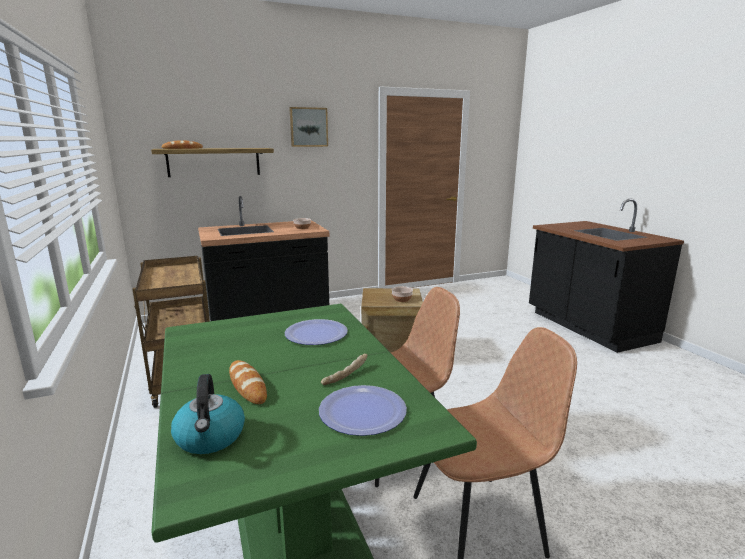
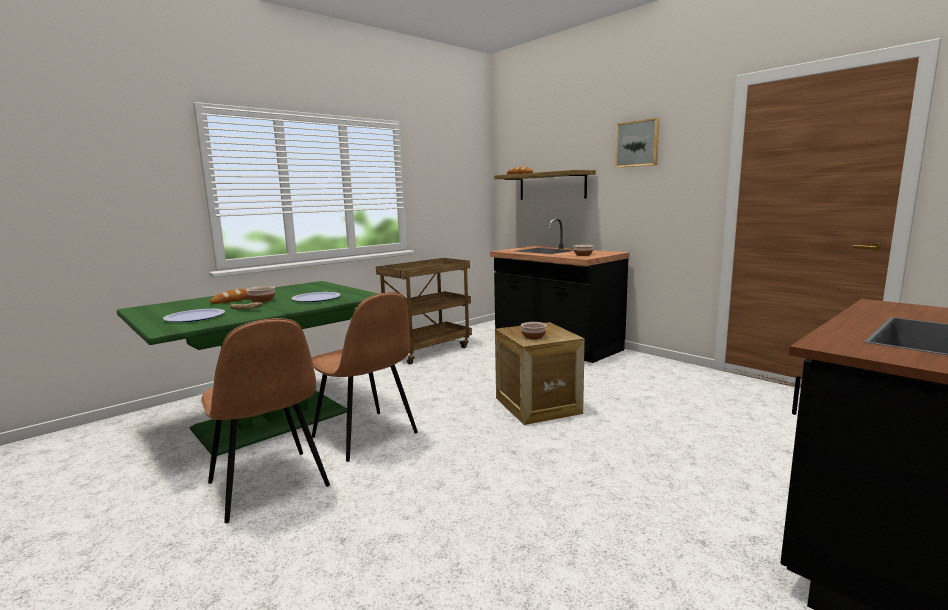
camera: 70 degrees right, 5 degrees down
(210, 437) = (181, 303): kettle -> none
(284, 365) = (262, 300): none -> bowl

